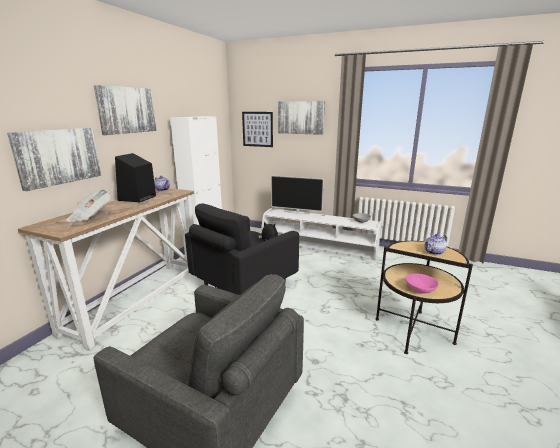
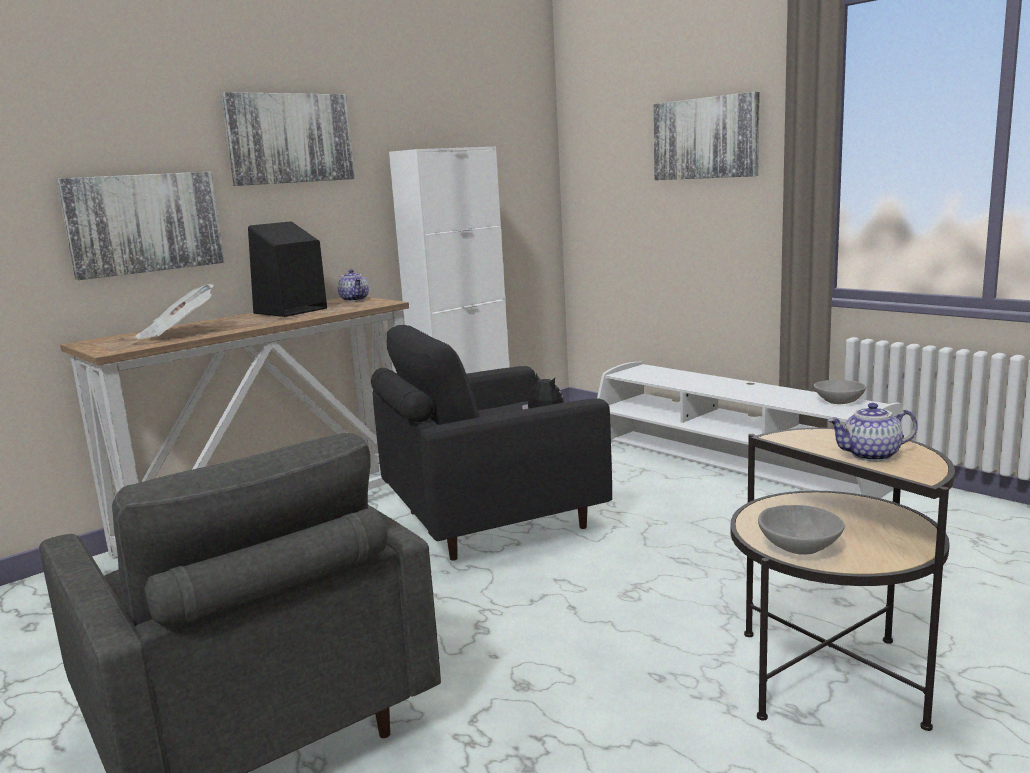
camera: 25 degrees right, 5 degrees down
(257, 129) = (614, 174): picture -> none
(296, 212) = (687, 374): television -> none
(420, 290) = (799, 547): pink bowl -> grey bowl

